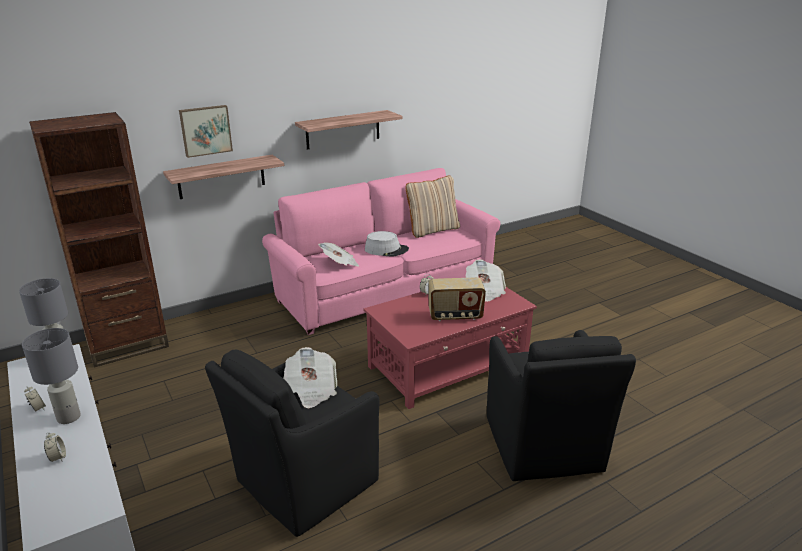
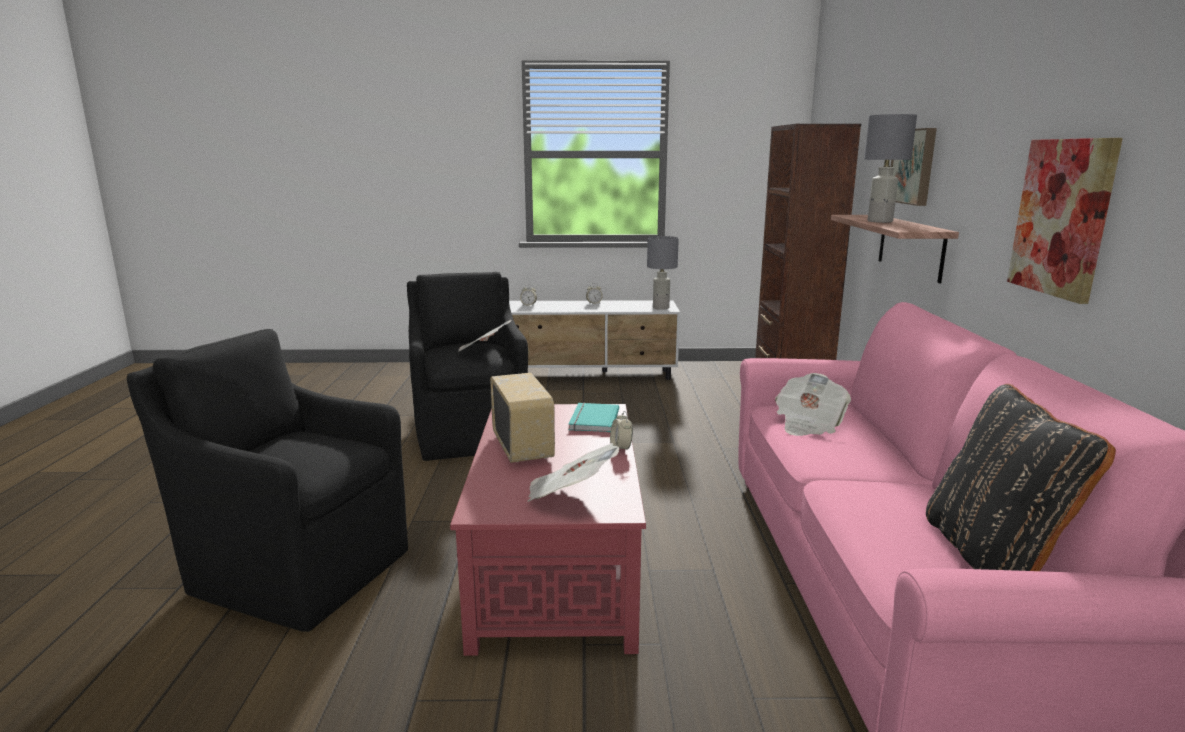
camera: 120 degrees right, 10 degrees down
(69, 417) = (571, 307): grey table lamp -> grey table lamp (880, 221)
(343, 129) = (1062, 217): shelf -> picture
(386, 250) = (859, 470): grey hat -> none
(399, 309) = (592, 420): none -> turquoise book
(432, 230) = (993, 558): beige pillow -> black pillow
(455, 316) = (523, 447): radio -> radio turned 135 degrees clockwise

